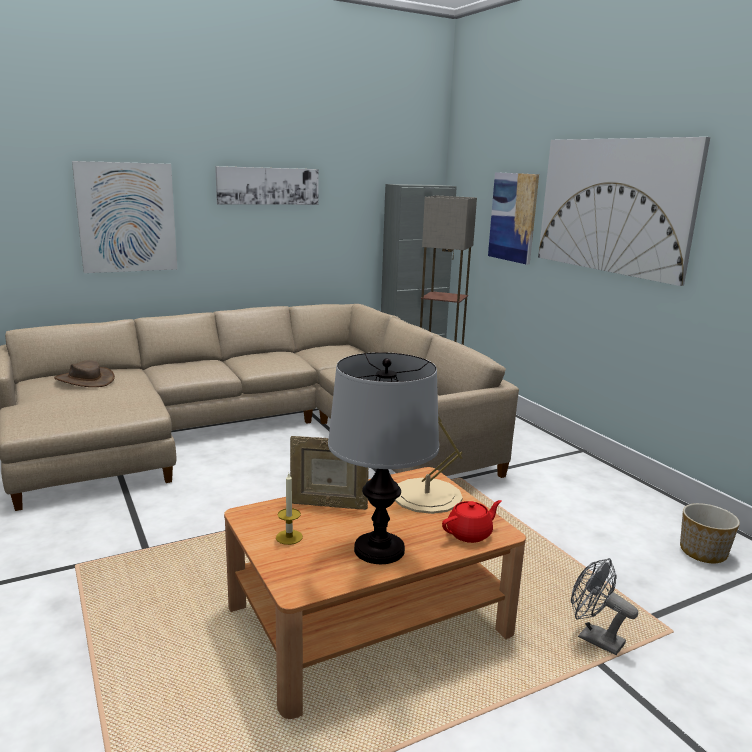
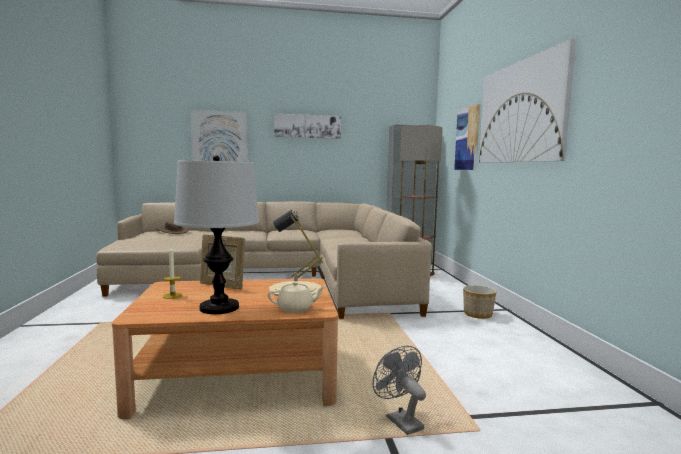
camera: 20 degrees right, 10 degrees down
(470, 534) = (296, 309): red teapot -> beige teapot
(703, 552) = (563, 383): planter -> planter (478, 314)

